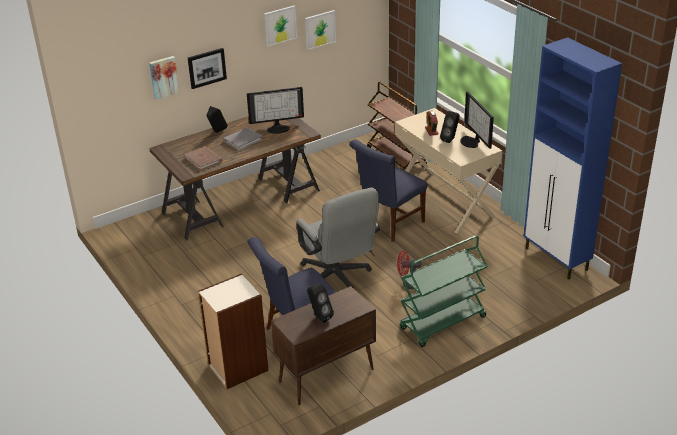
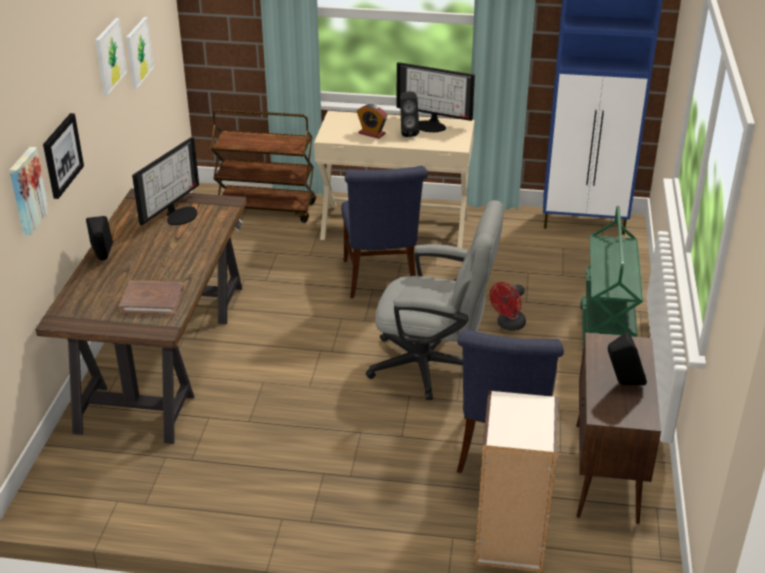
camera: 50 degrees left, 0 degrees up
(243, 140) = (160, 251): grey book -> none

